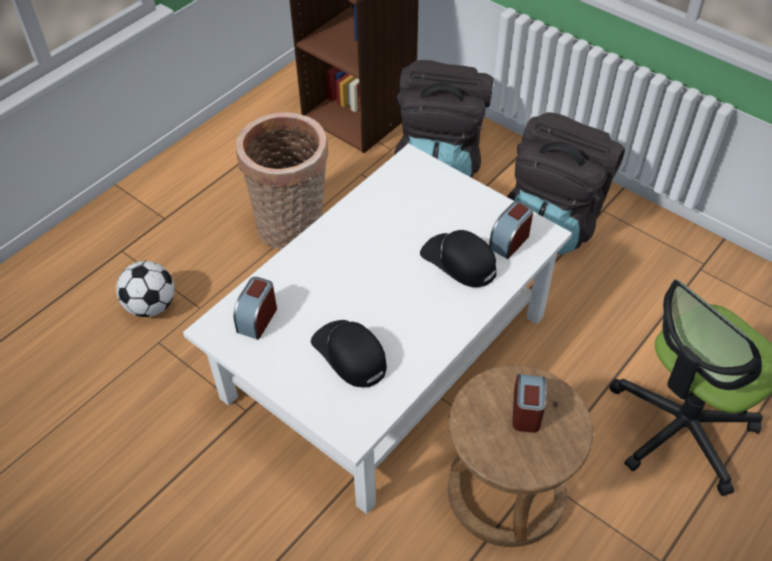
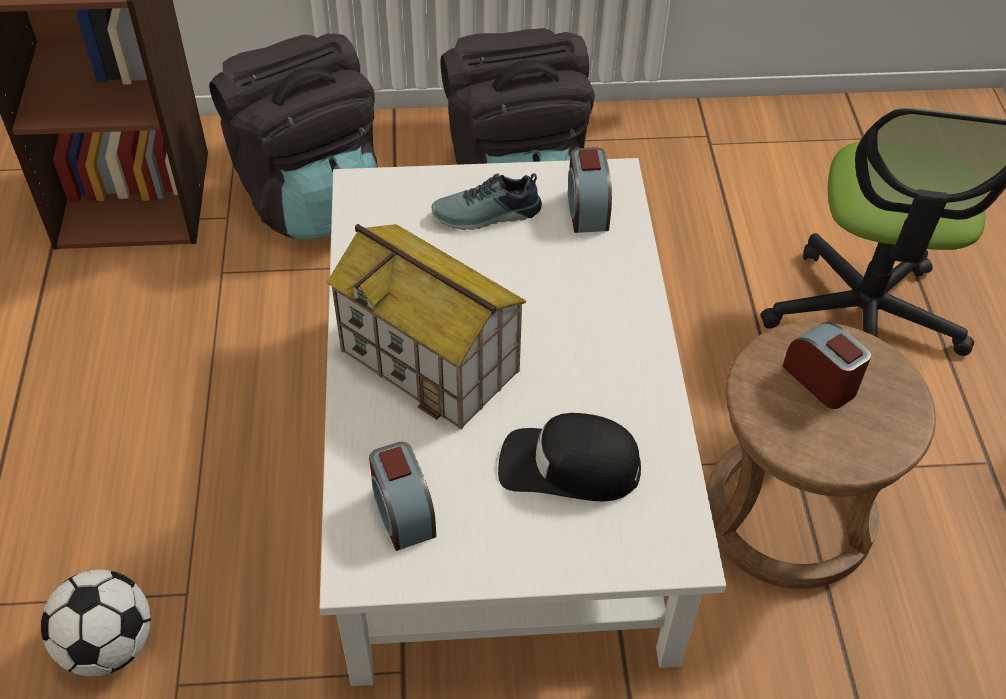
camera: 45 degrees left, 0 degrees up
(293, 229) = (205, 399): basket -> none
(347, 262) = (431, 360): none -> toy house
(455, 212) = (487, 215): none -> shoe
(459, 261) = (560, 269): black cap -> none

